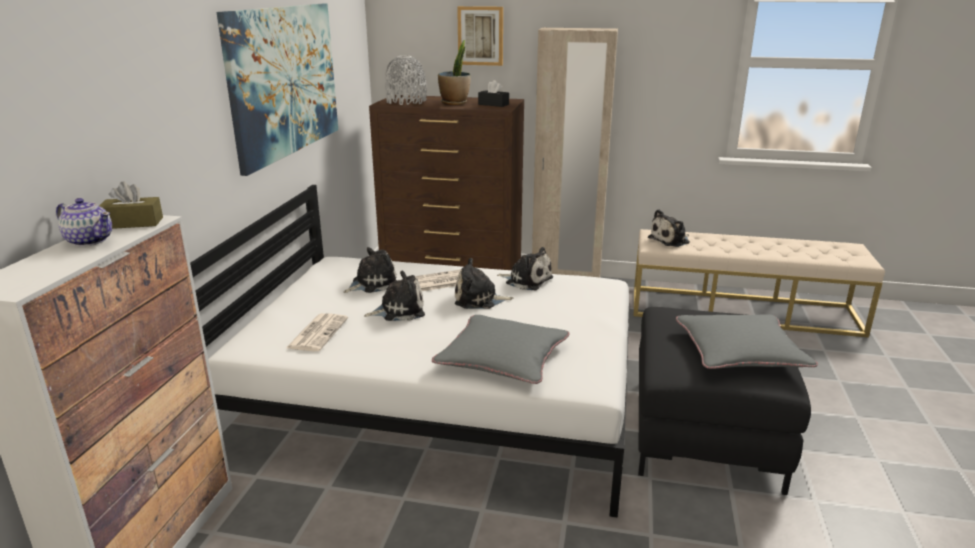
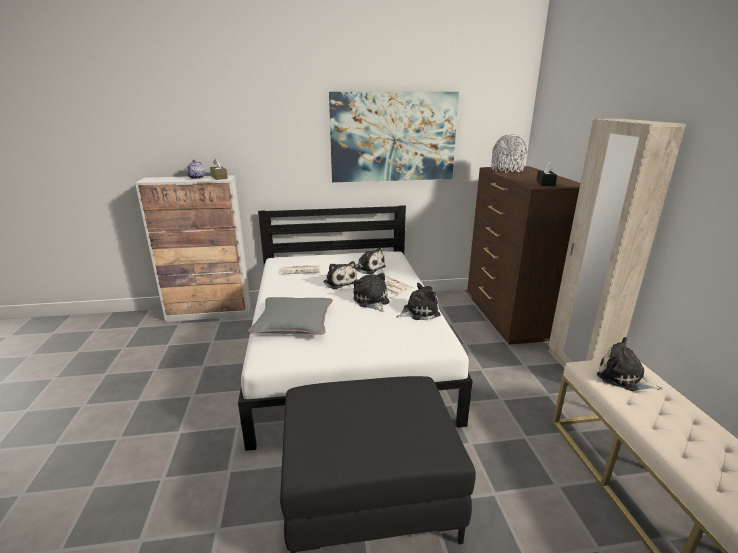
camera: 70 degrees right, 0 degrees up
(454, 103) = (528, 177): potted plant -> none
(480, 36) = (585, 124): picture -> none
(527, 280) = (419, 312): plush toy -> plush toy turned 120 degrees counterclockwise
(740, 351) = (351, 431): grey pillow -> none

